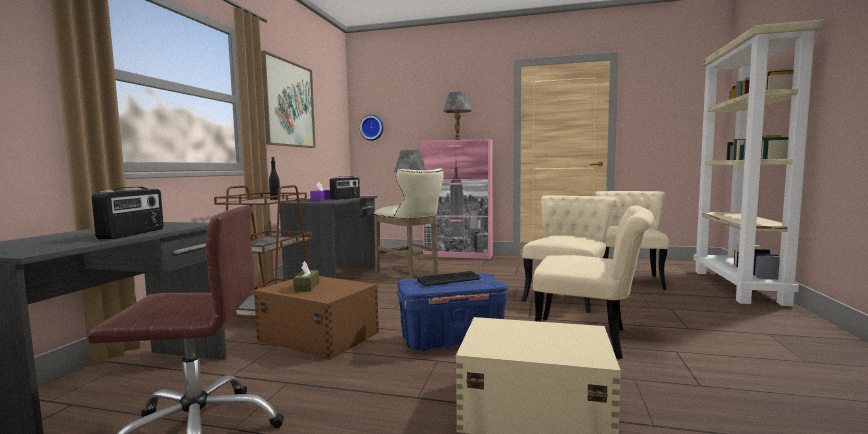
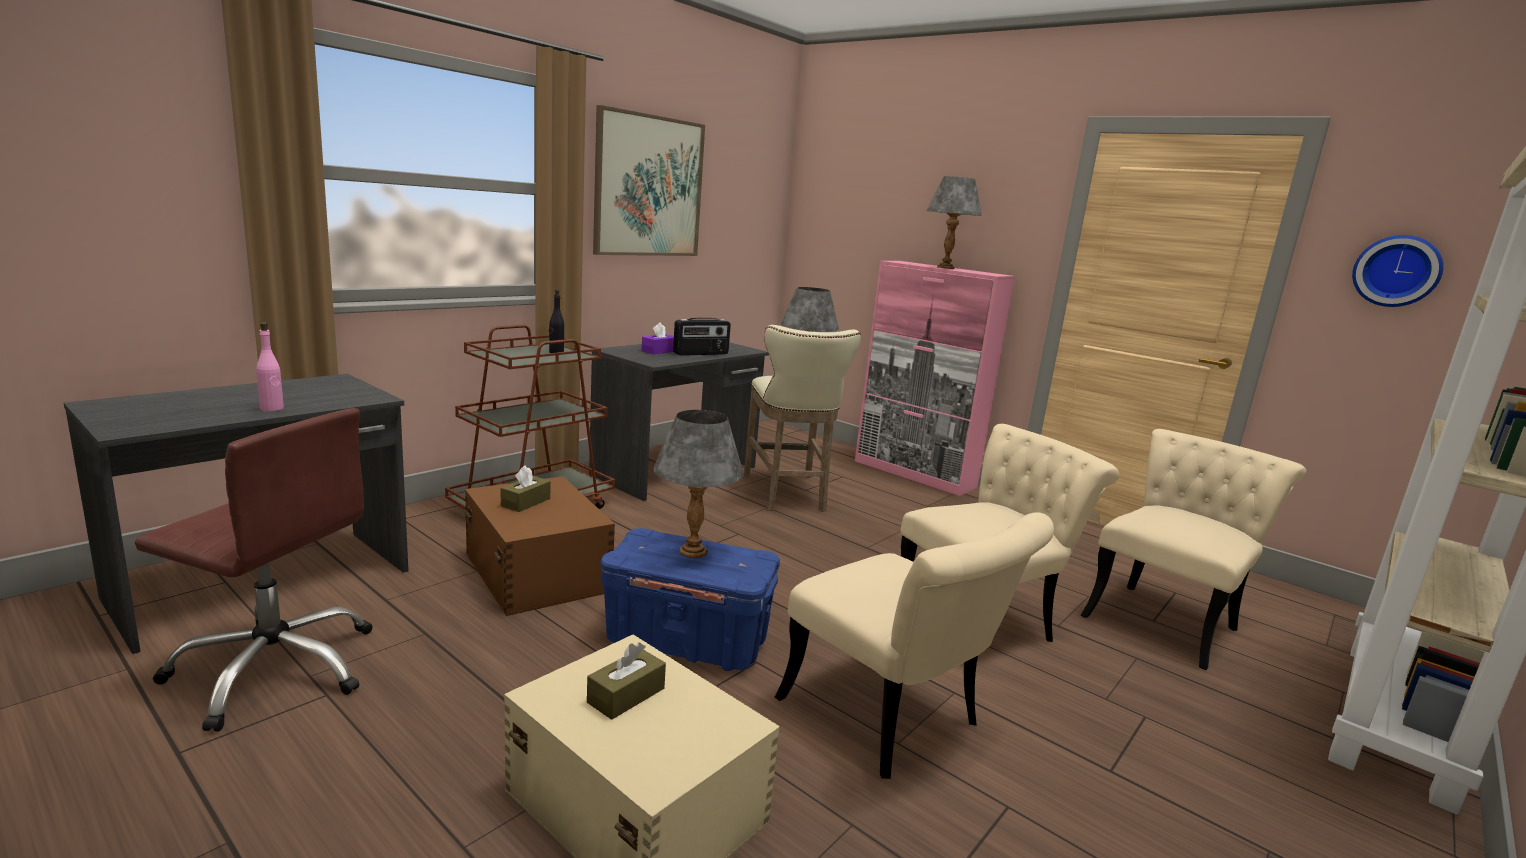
camera: 25 degrees right, 10 degrees up
(133, 234) = (272, 409): radio -> pink bottle
(372, 127) = (821, 221): wall clock -> wall clock (1396, 271)
(449, 280) = (693, 551): keyboard -> grey table lamp
(518, 336) = (626, 695): none -> brown tissue box

